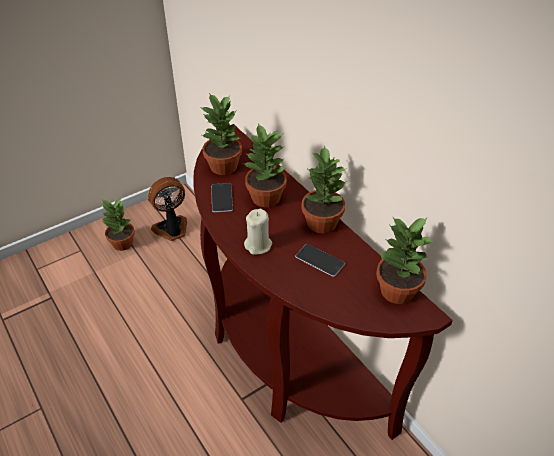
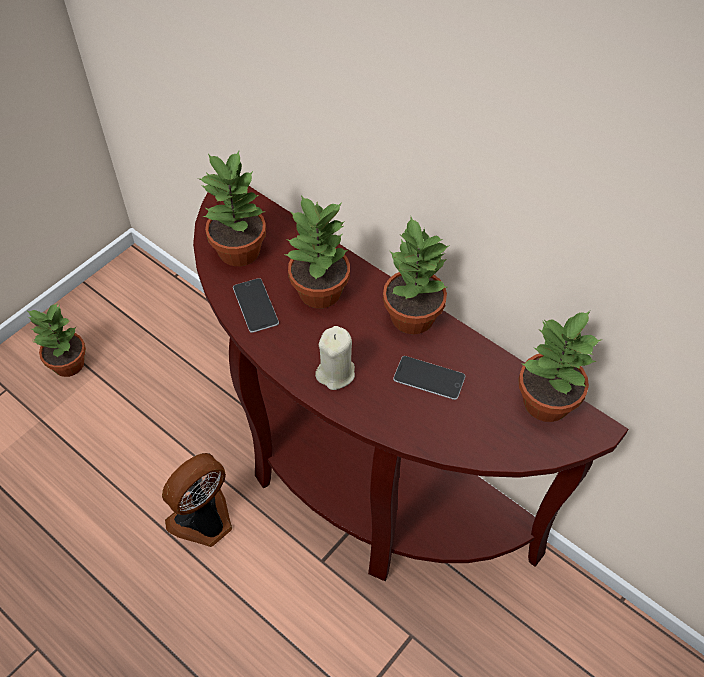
camera: 15 degrees left, 10 degrees up
(172, 230) = (138, 325): fan -> fan (204, 520)

